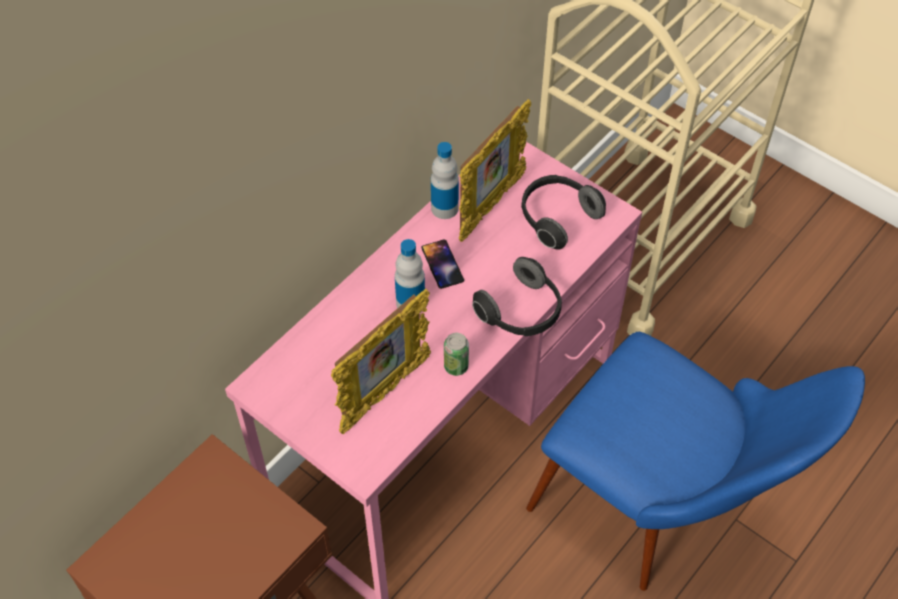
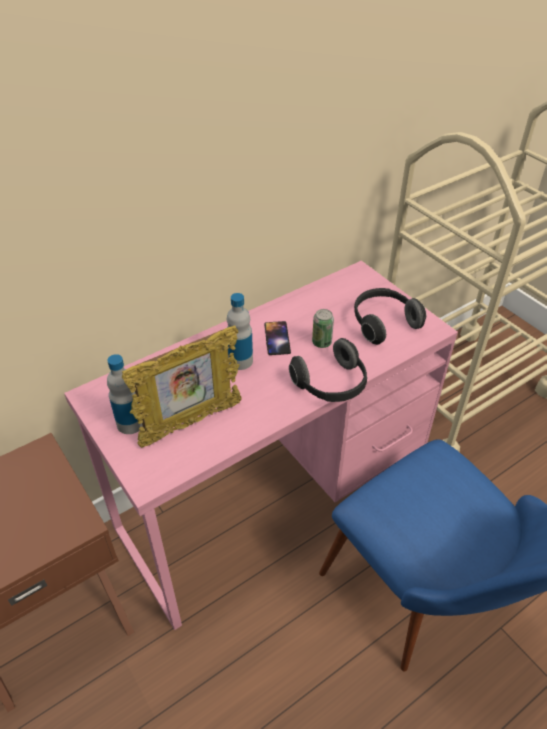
camera: 15 degrees right, 10 degrees down
(444, 208) = (293, 301): bottle -> bottle (130, 423)
(456, 366) = (260, 415): can -> can (321, 342)
(490, 206) = (331, 306): picture frame -> none

